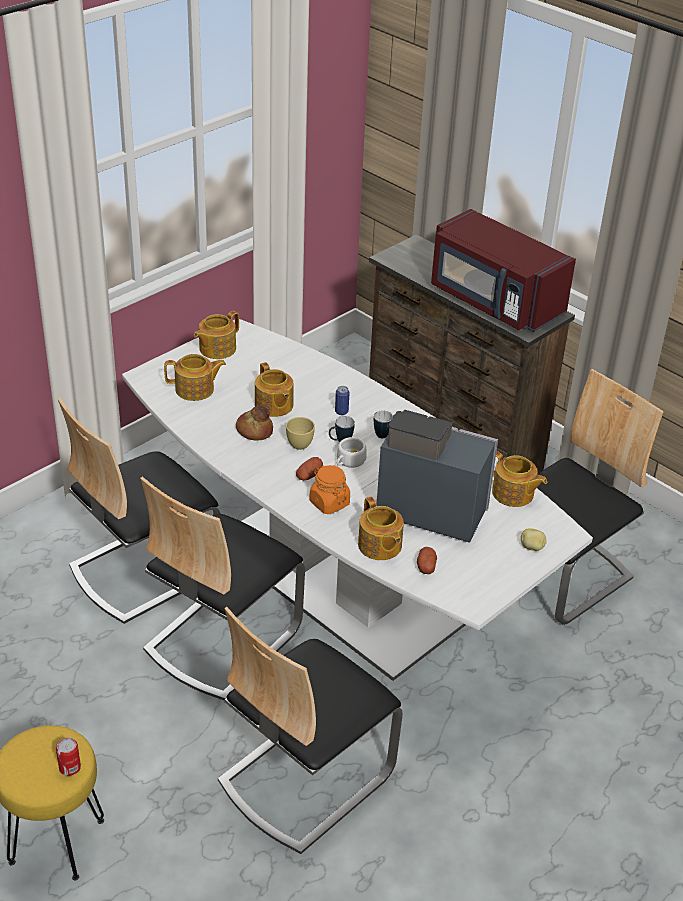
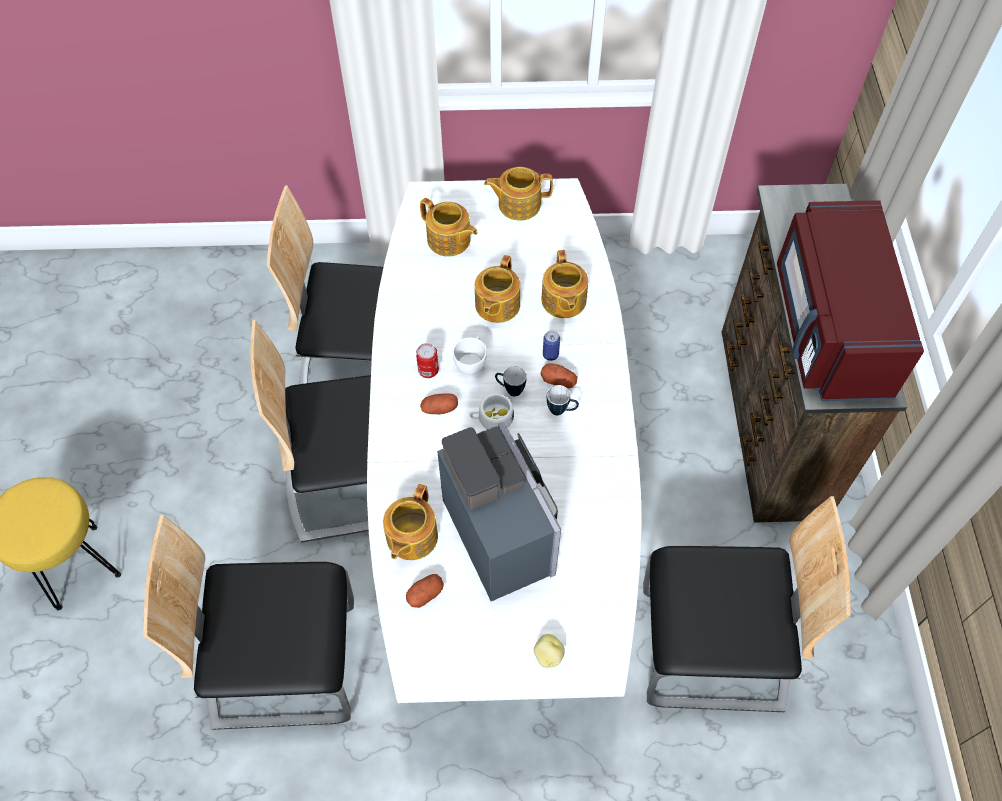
camera: 45 degrees right, 20 degrees up
(70, 767) = (41, 538): can -> can (428, 370)
(254, 431) = (448, 323): bread -> none
(298, 442) = (471, 363): yellow cup -> white cup
(329, 503) = (422, 453): orange jar -> none
(364, 421) = (558, 381): none -> potato
(513, 494) = (604, 577): teapot -> teapot (563, 301)

